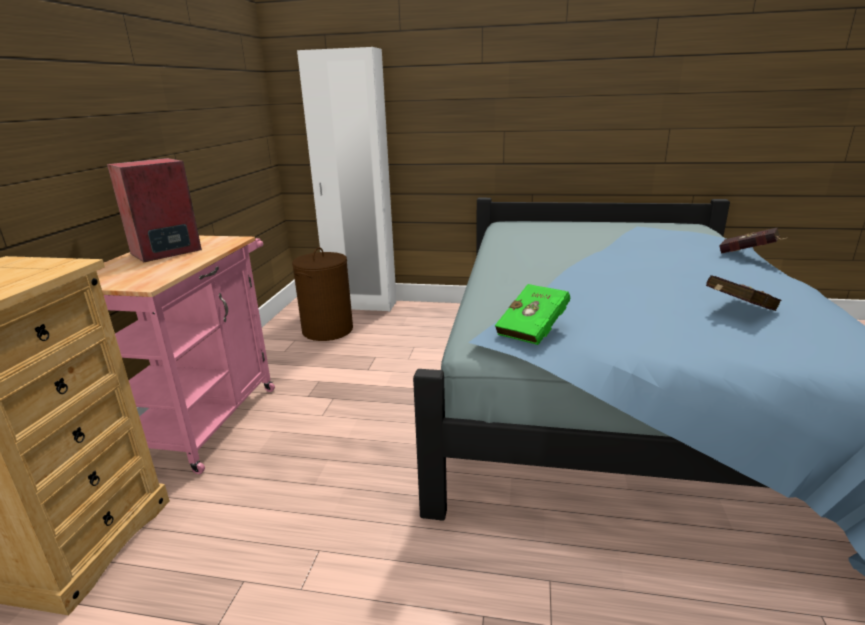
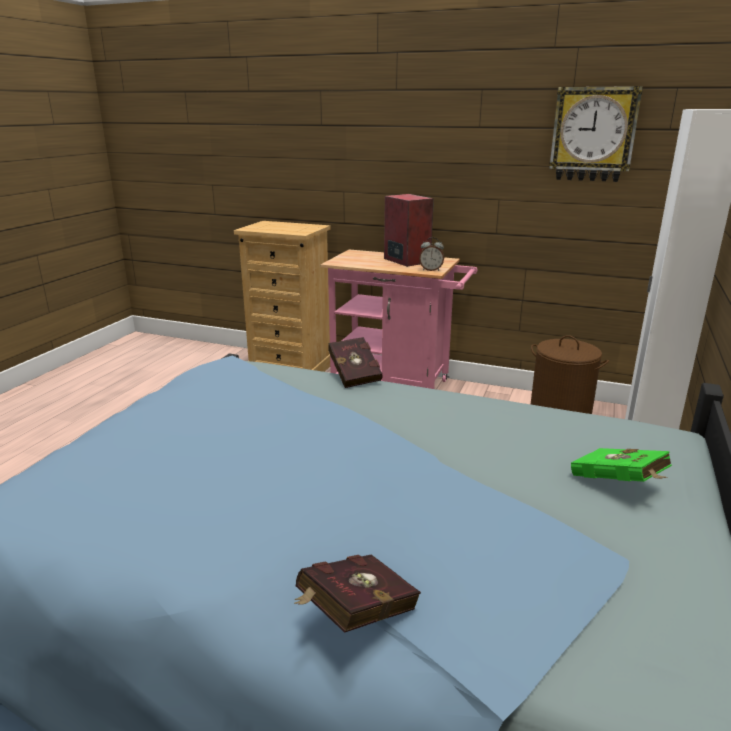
camera: 100 degrees right, 0 degrees up
(216, 74) = (593, 134): none -> wall clock
(227, 240) = (431, 270): none -> alarm clock
(534, 330) = (226, 376): green book -> green book (619, 485)
(736, 310) = (165, 480): red book -> red book (354, 375)

